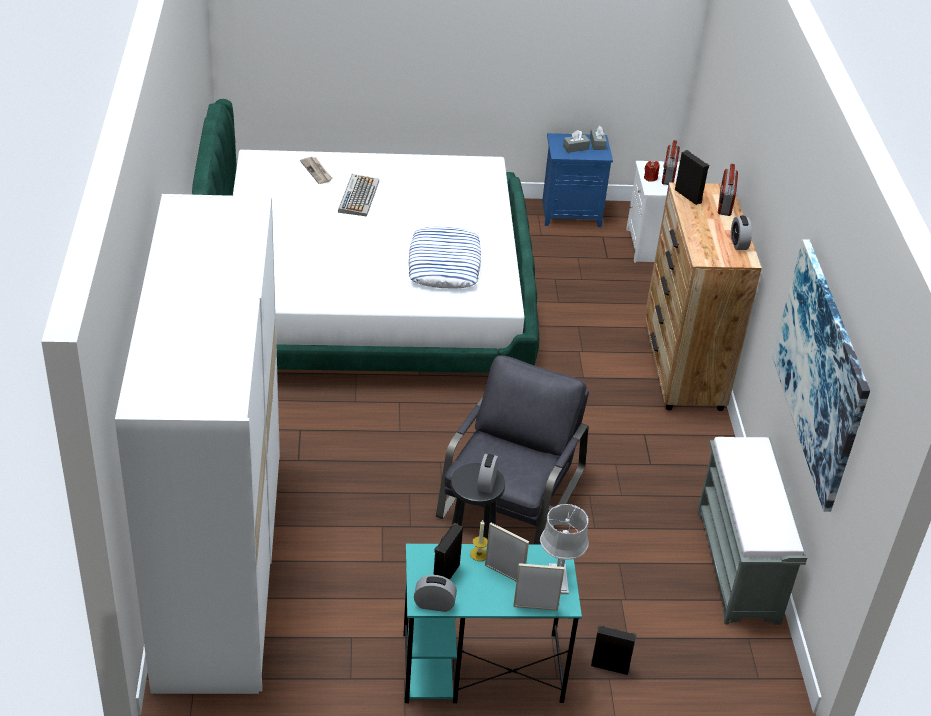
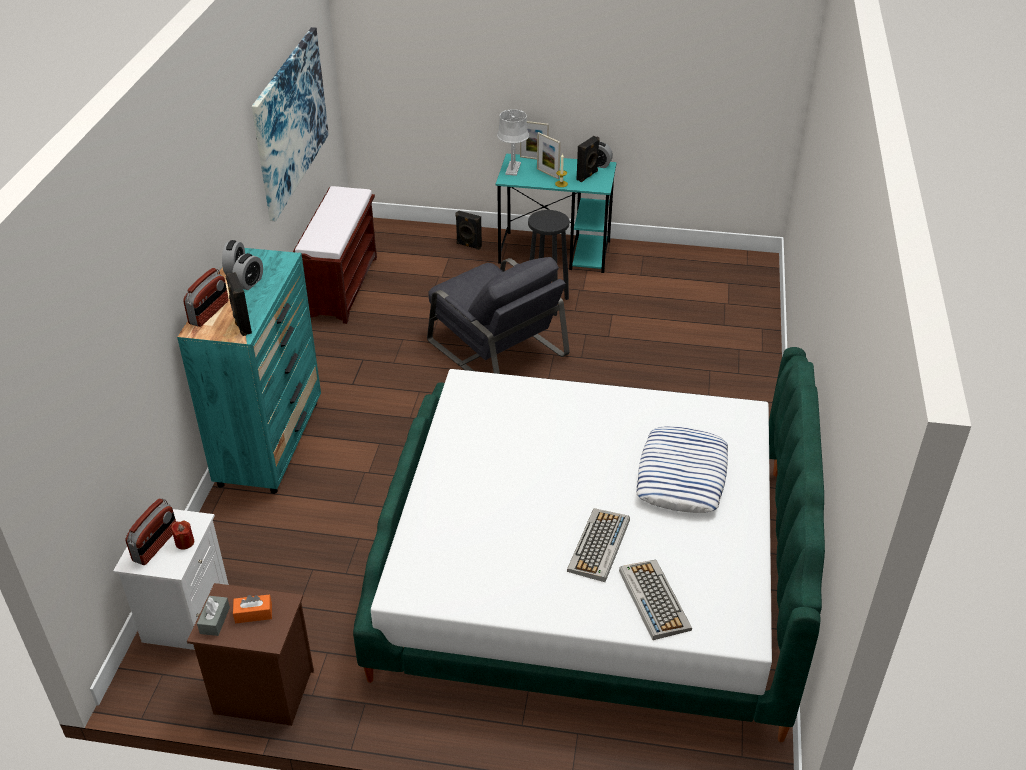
camera: 165 degrees left, 0 degrees up
(220, 566) = (736, 322): white wardrobe -> none
(317, 171) = (653, 599): newspaper -> keyboard
(444, 264) = (514, 433): pillow -> pillow (682, 476)
(486, 483) = (542, 218): alarm clock -> alarm clock (249, 283)
(511, 495) = (495, 347): grey armchair -> grey armchair turned 75 degrees counterclockwise
(571, 213) = (261, 693): blue nightstand -> brown nightstand
(575, 148) = (253, 614): grey tissue box -> orange tissue box
(683, 368) = (270, 442): brown dresser -> turquoise dresser
(738, 566) = (341, 286): grey bench -> brown bench

